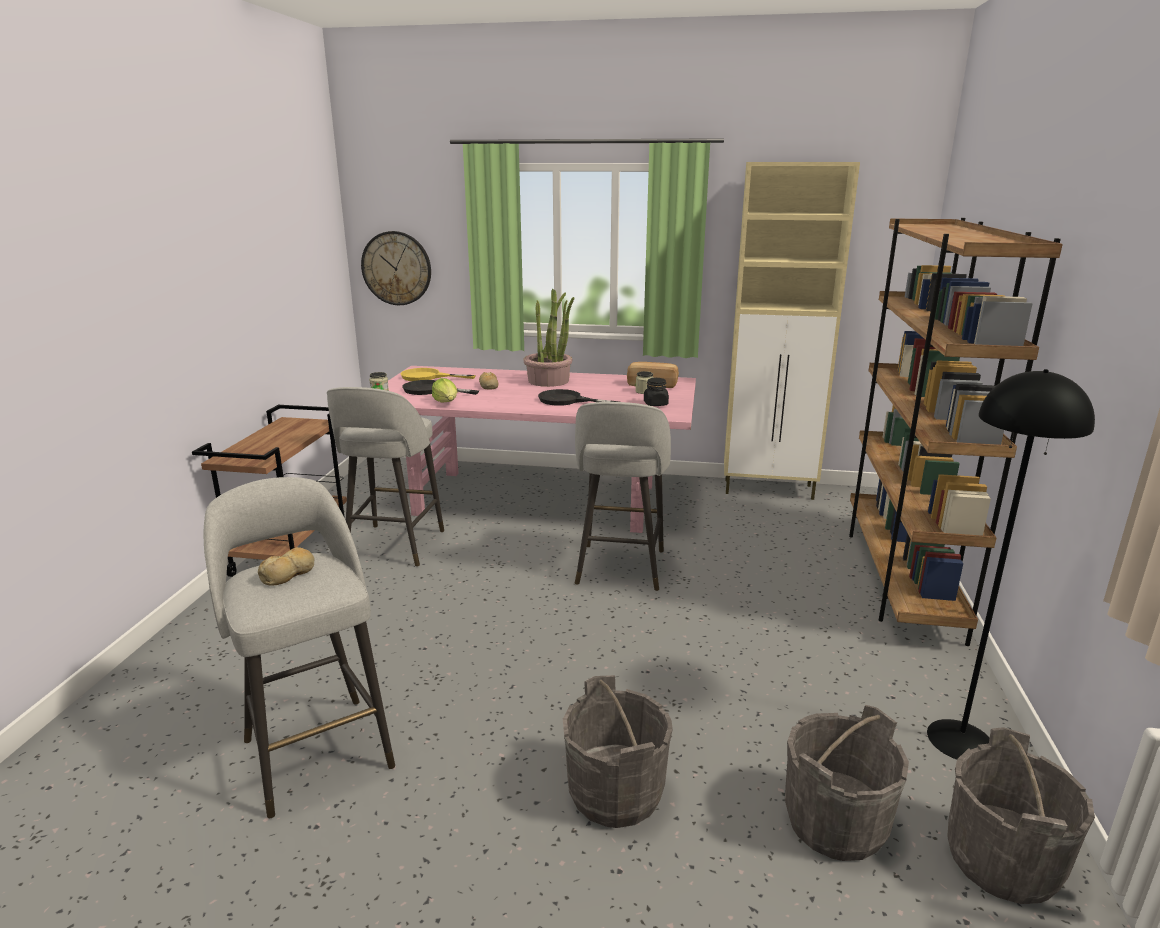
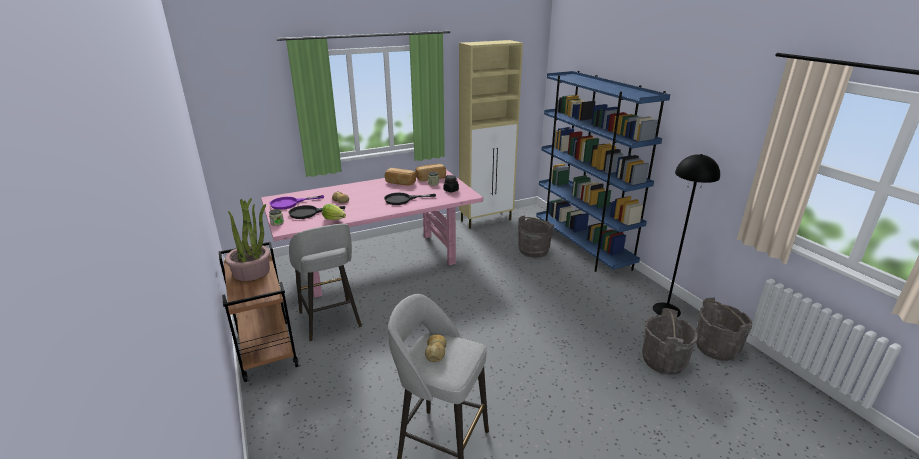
camera: 35 degrees left, 5 degrees up
(396, 268) = (236, 130): wall clock -> none
(427, 377) = (289, 203): yellow frying pan -> purple frying pan
(549, 381) = (371, 188): potted plant -> potted plant (252, 271)
(598, 382) = (400, 183): none -> bread
(615, 792) = (586, 390): grey bucket -> grey bucket (533, 250)
(619, 569) = (468, 287): grey stool -> none
(899, 577) = (582, 248): brown bookcase -> blue bookcase

